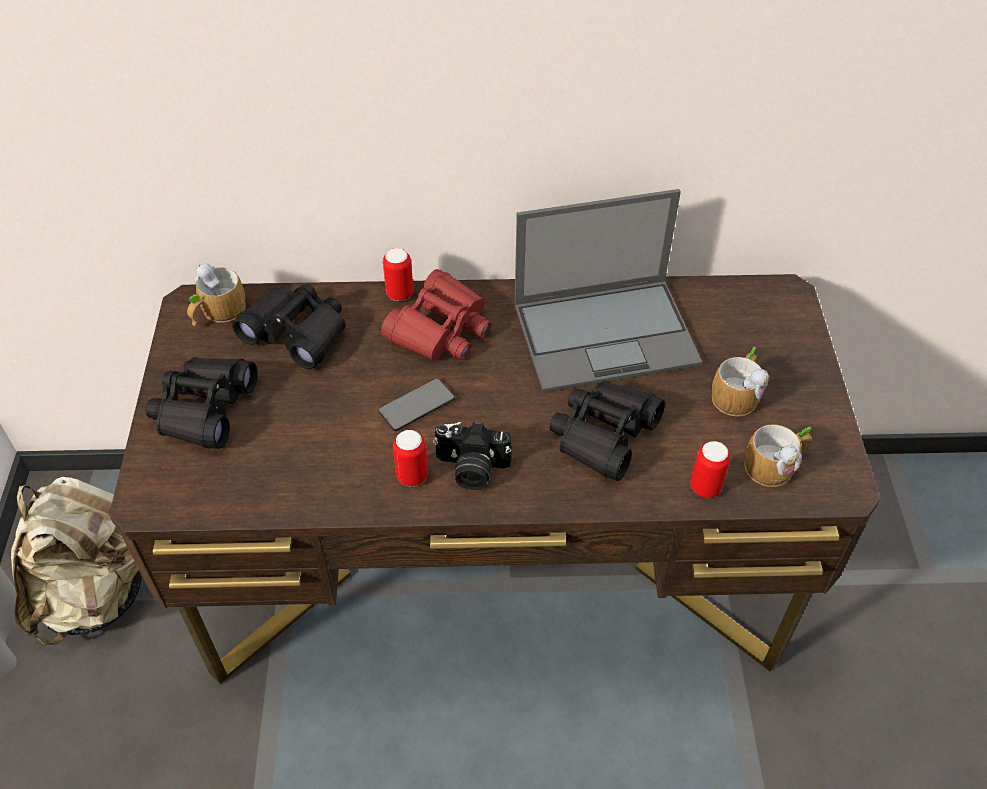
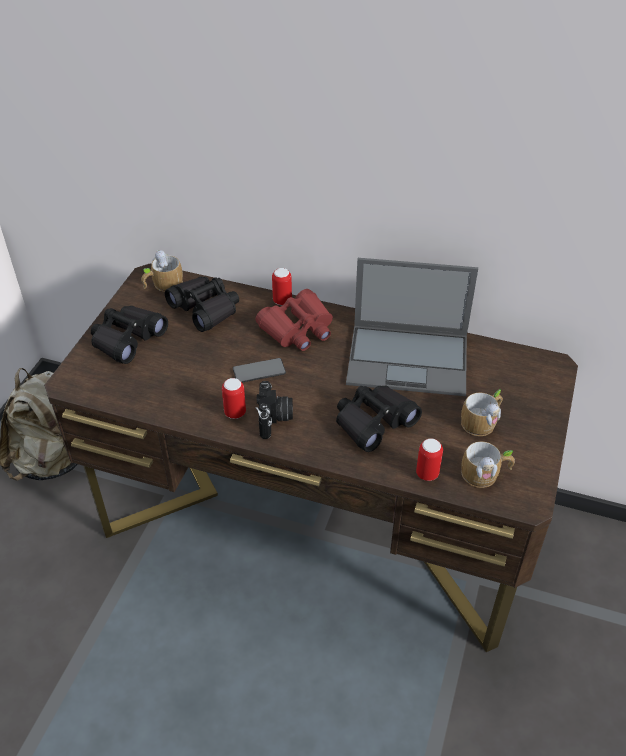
camera: 20 degrees right, 5 degrees down
(471, 469) = (274, 419): camera -> camera turned 120 degrees counterclockwise

